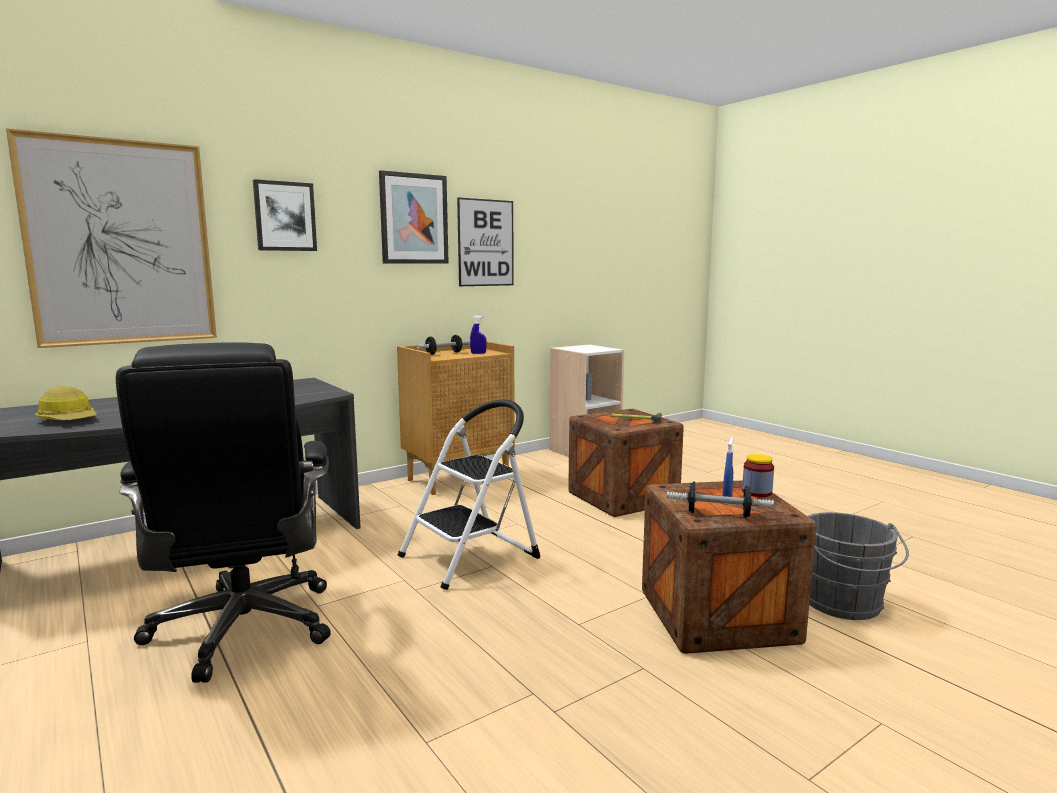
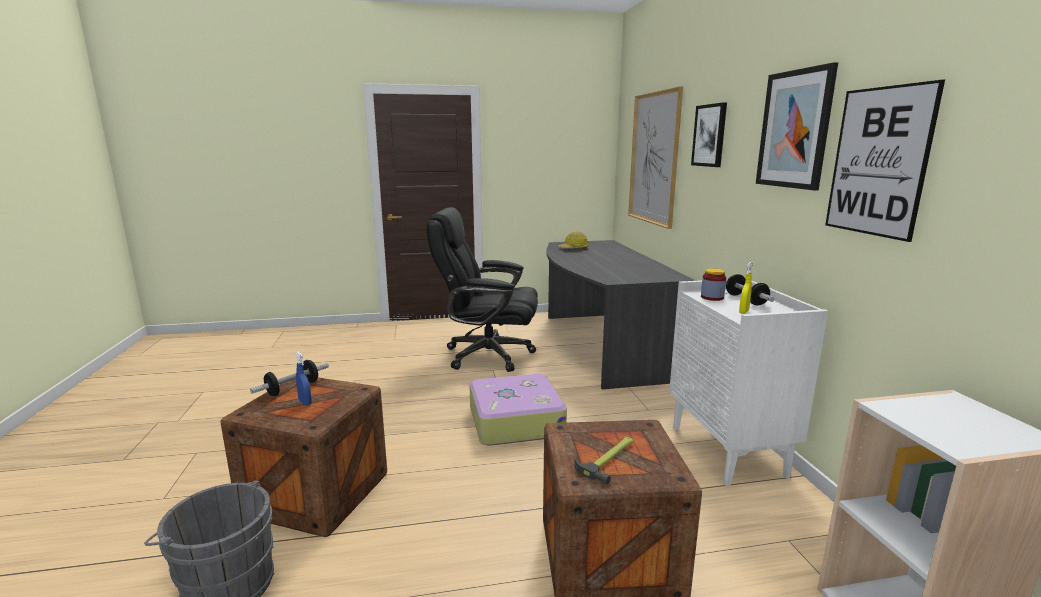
camera: 115 degrees right, 5 degrees up
(459, 479) = (727, 451): brown cabinet -> white cabinet
(473, 556) = (514, 421): step ladder -> suitcase
(478, 353) = (743, 311): blue spray bottle -> yellow spray bottle
(757, 492) = (292, 420): jar -> jar (712, 297)

